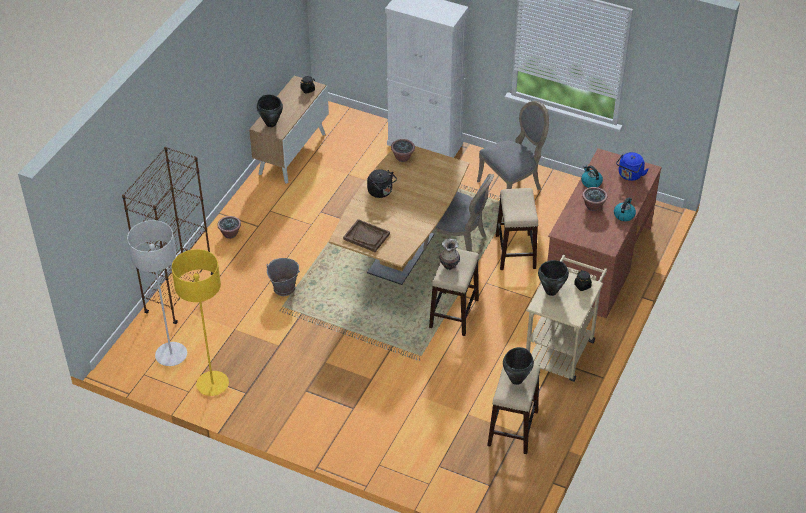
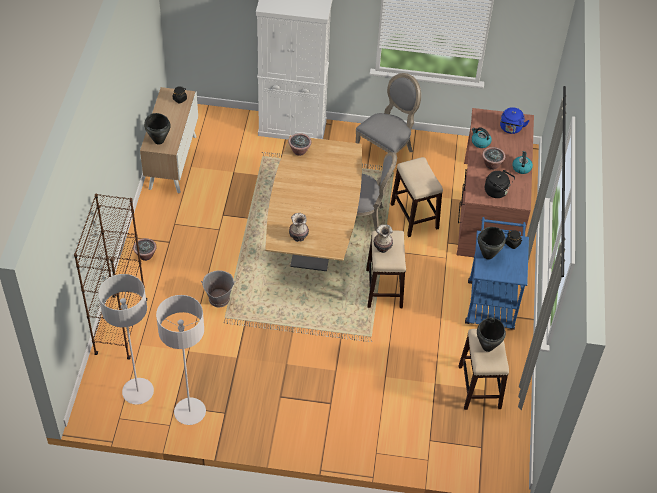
camera: 20 degrees left, 5 degrees up
(212, 384) = (190, 412): yellow floor lamp -> grey floor lamp
(366, 236) = (299, 237): brown tray -> vase
(381, 192) = (294, 190): black kettle -> black kettle (497, 192)
(561, 347) = (490, 299): beige cart -> blue cart

